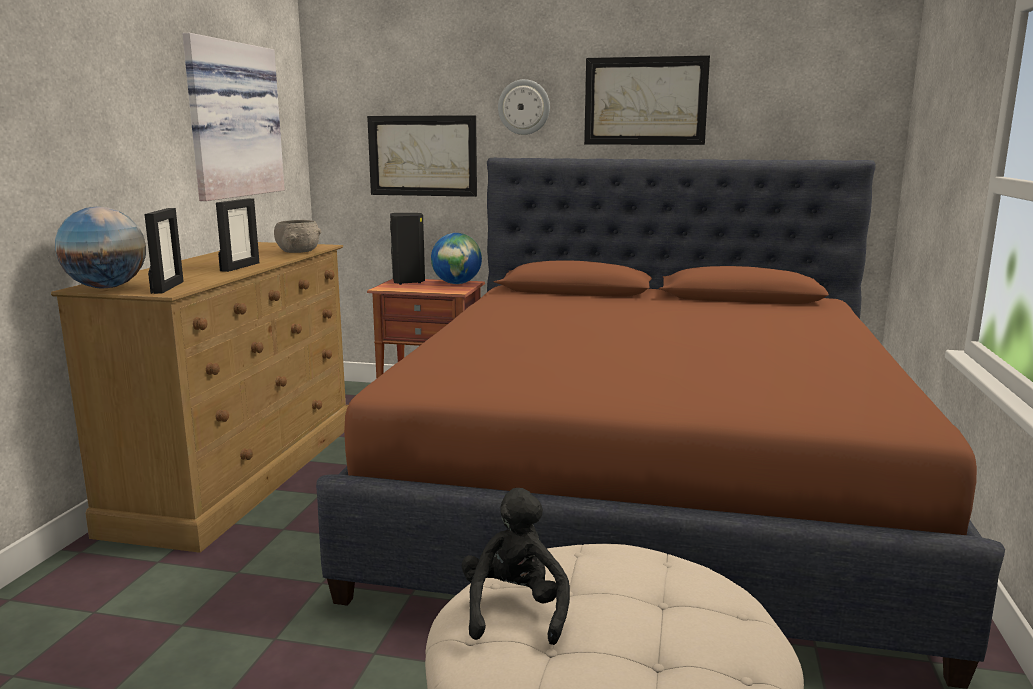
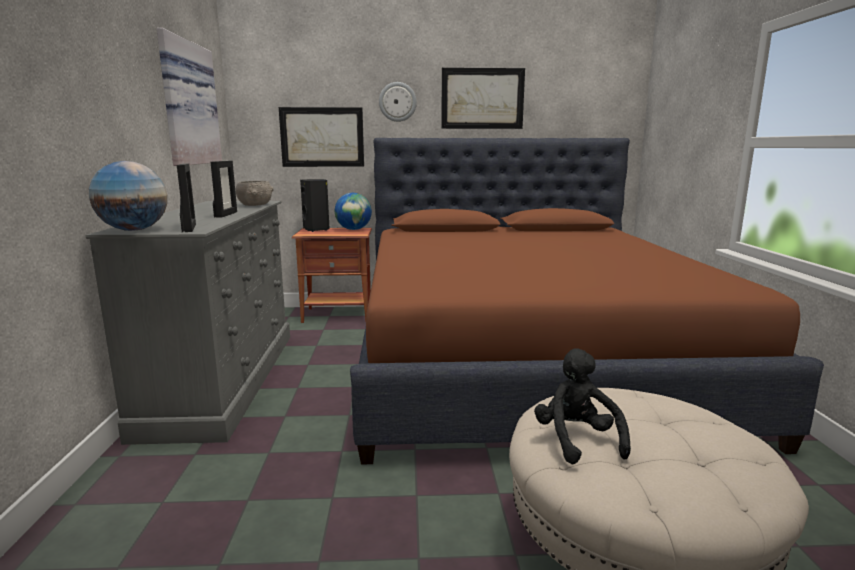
camera: 15 degrees left, 0 degrees up
(244, 472) = (225, 378): brown dresser -> grey dresser

